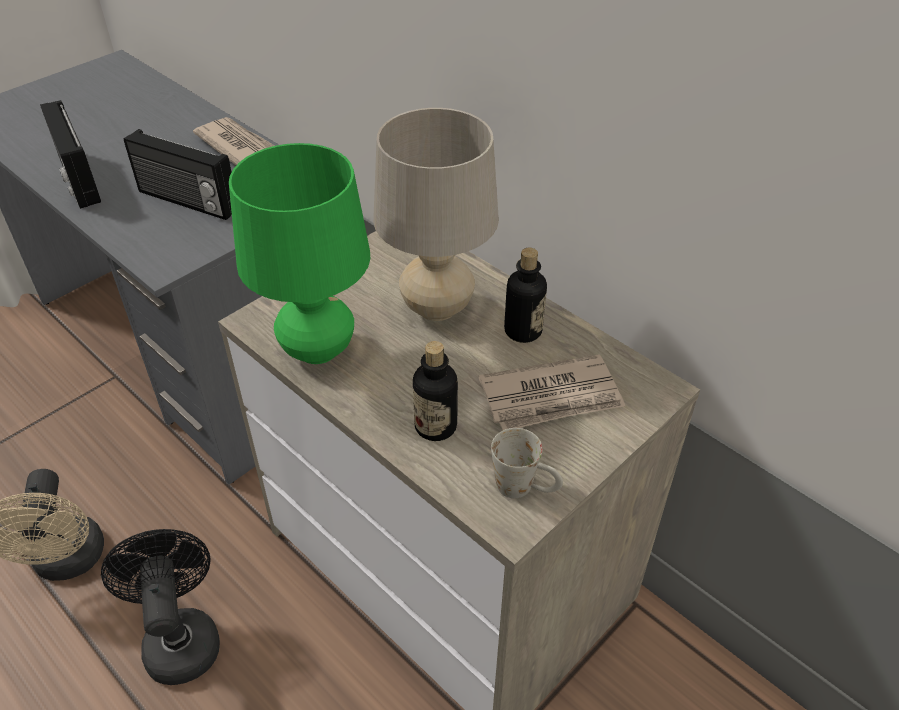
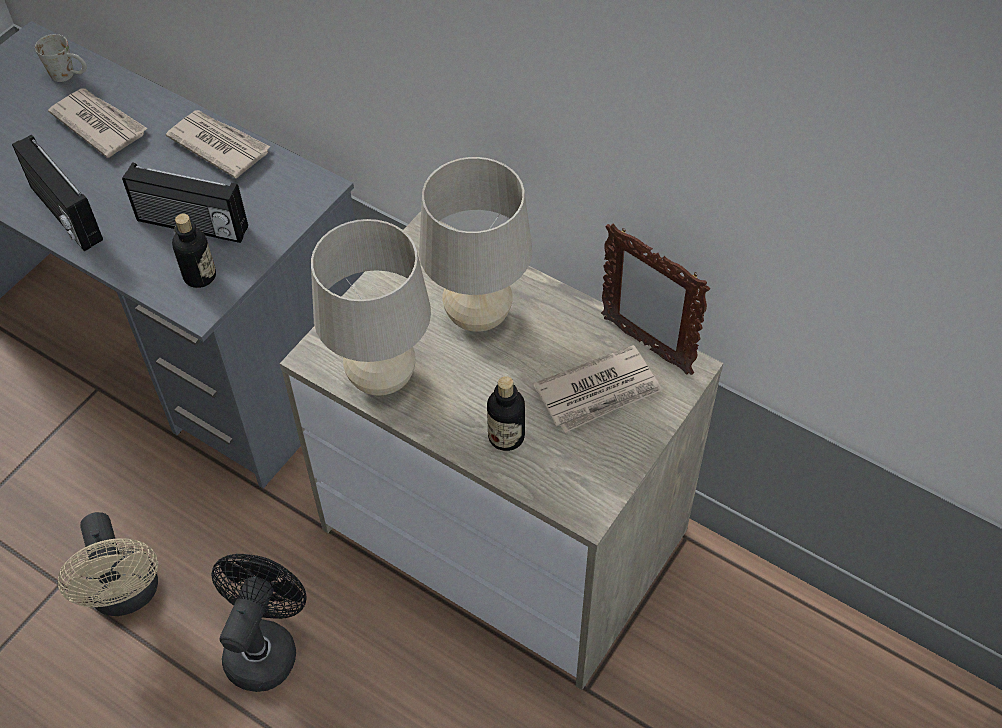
camera: 10 degrees left, 10 degrees up
(141, 120) = (99, 124): none -> newspaper
(180, 637) = (264, 646): black fan -> black fan turned 45 degrees clockwise
(317, 349) = (381, 378): green table lamp -> beige table lamp
(523, 331) = (561, 328): bottle -> bottle (200, 276)
(525, 488) = (592, 480): white mug -> white mug (69, 75)
(613, 359) = (645, 345): none -> picture frame

